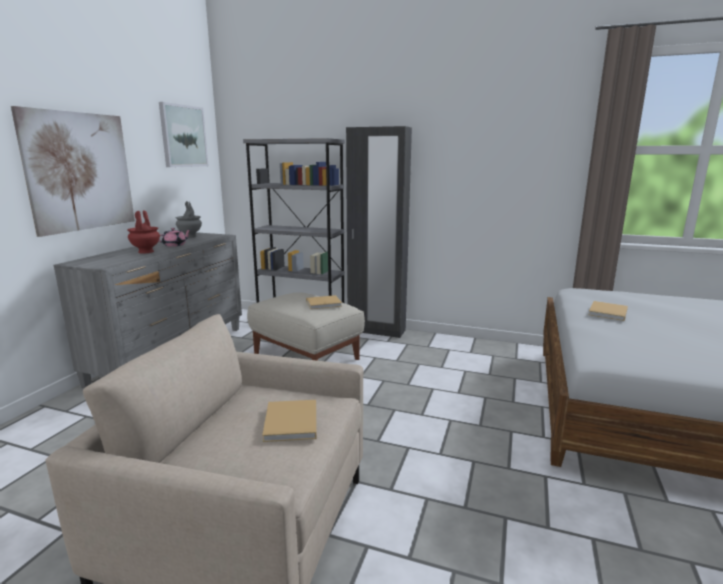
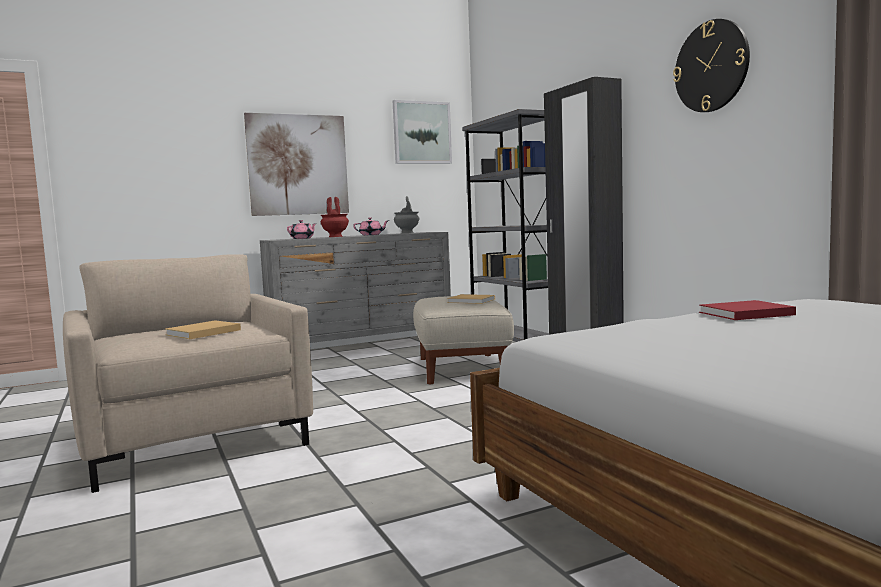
camera: 45 degrees right, 10 degrees down
(119, 259) = (302, 238): none -> pink teapot
(492, 136) = (711, 66): none -> wall clock
(607, 313) = (743, 314): beige book -> red book

